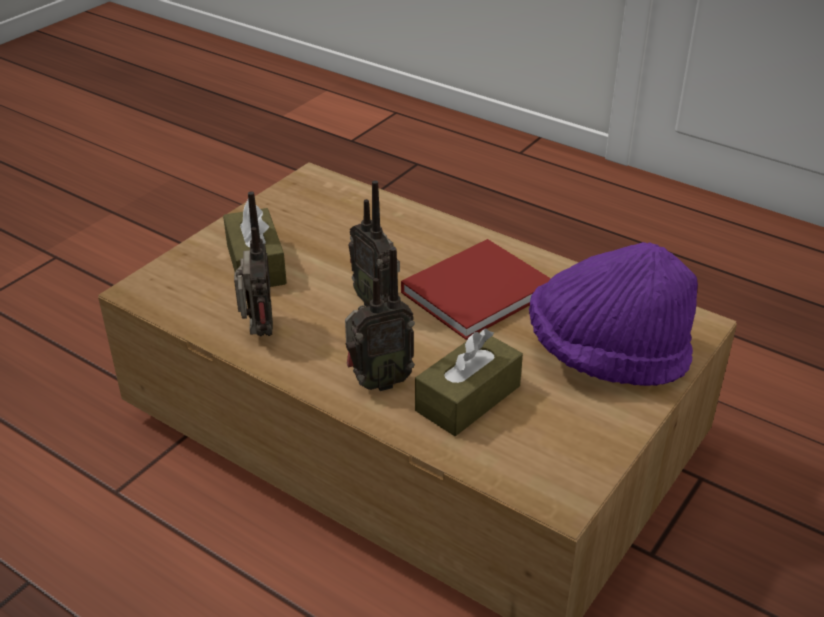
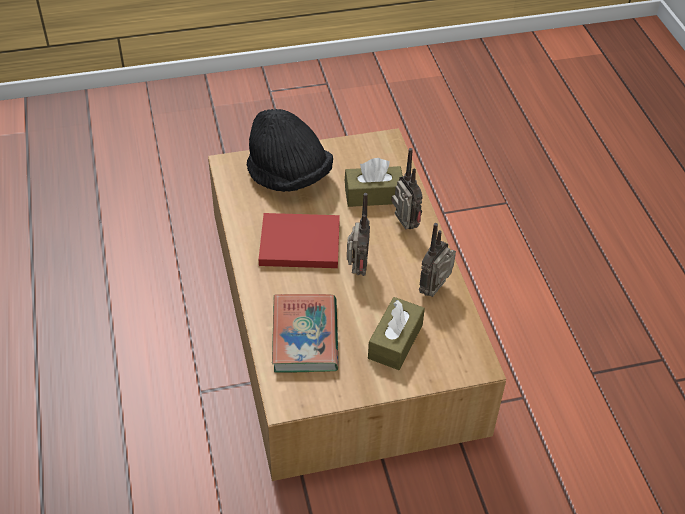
camera: 140 degrees left, 10 degrees up
(354, 223) = (305, 337): none -> book
(378, 382) = (404, 226): radio -> radio turned 45 degrees clockwise
(606, 355) = (288, 176): purple hat -> black hat

